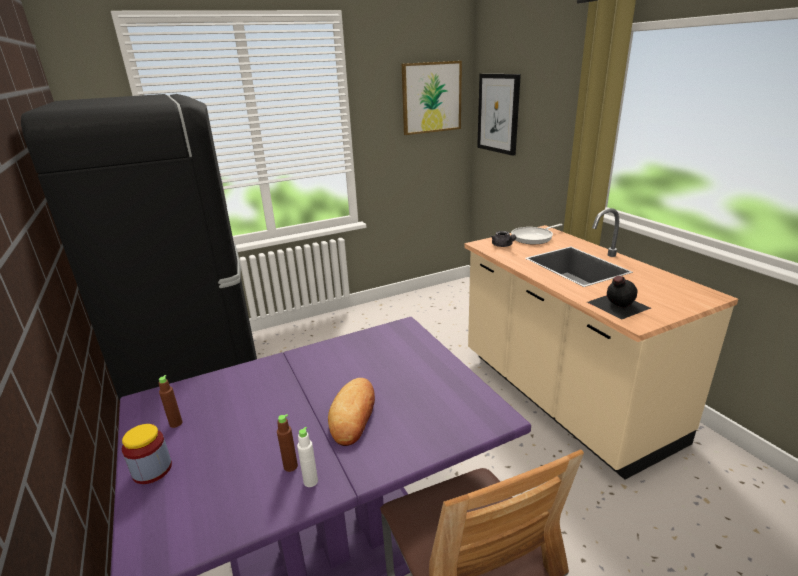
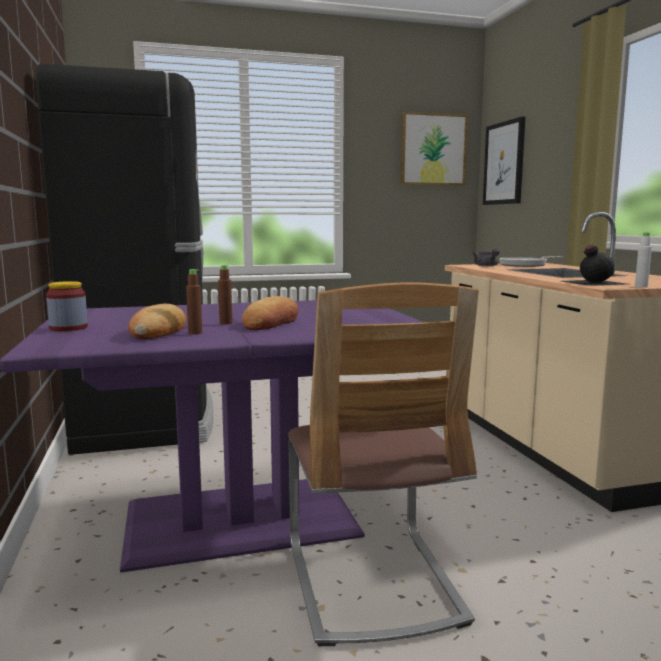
camera: 10 degrees right, 15 degrees down
(176, 423) = (101, 317): brown bottle -> brown bottle (226, 323)
(250, 466) = (157, 331): none -> bread
(310, 481) = (209, 338): white bottle -> white bottle (641, 286)

